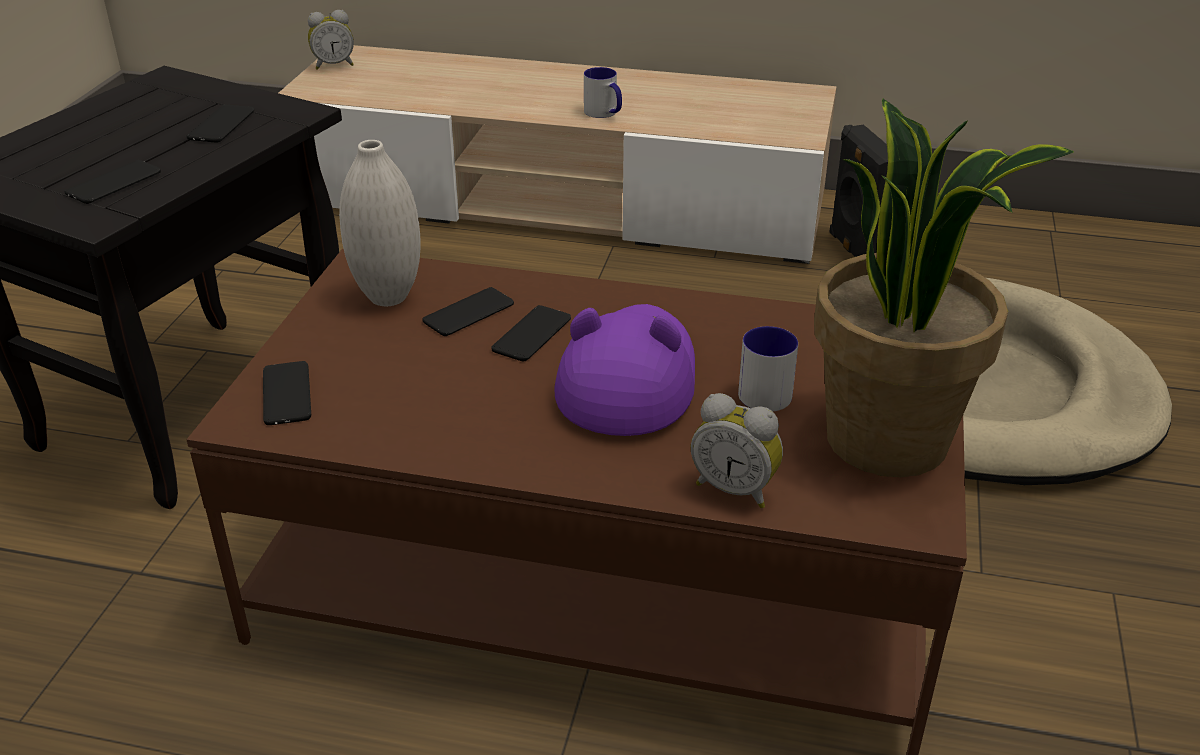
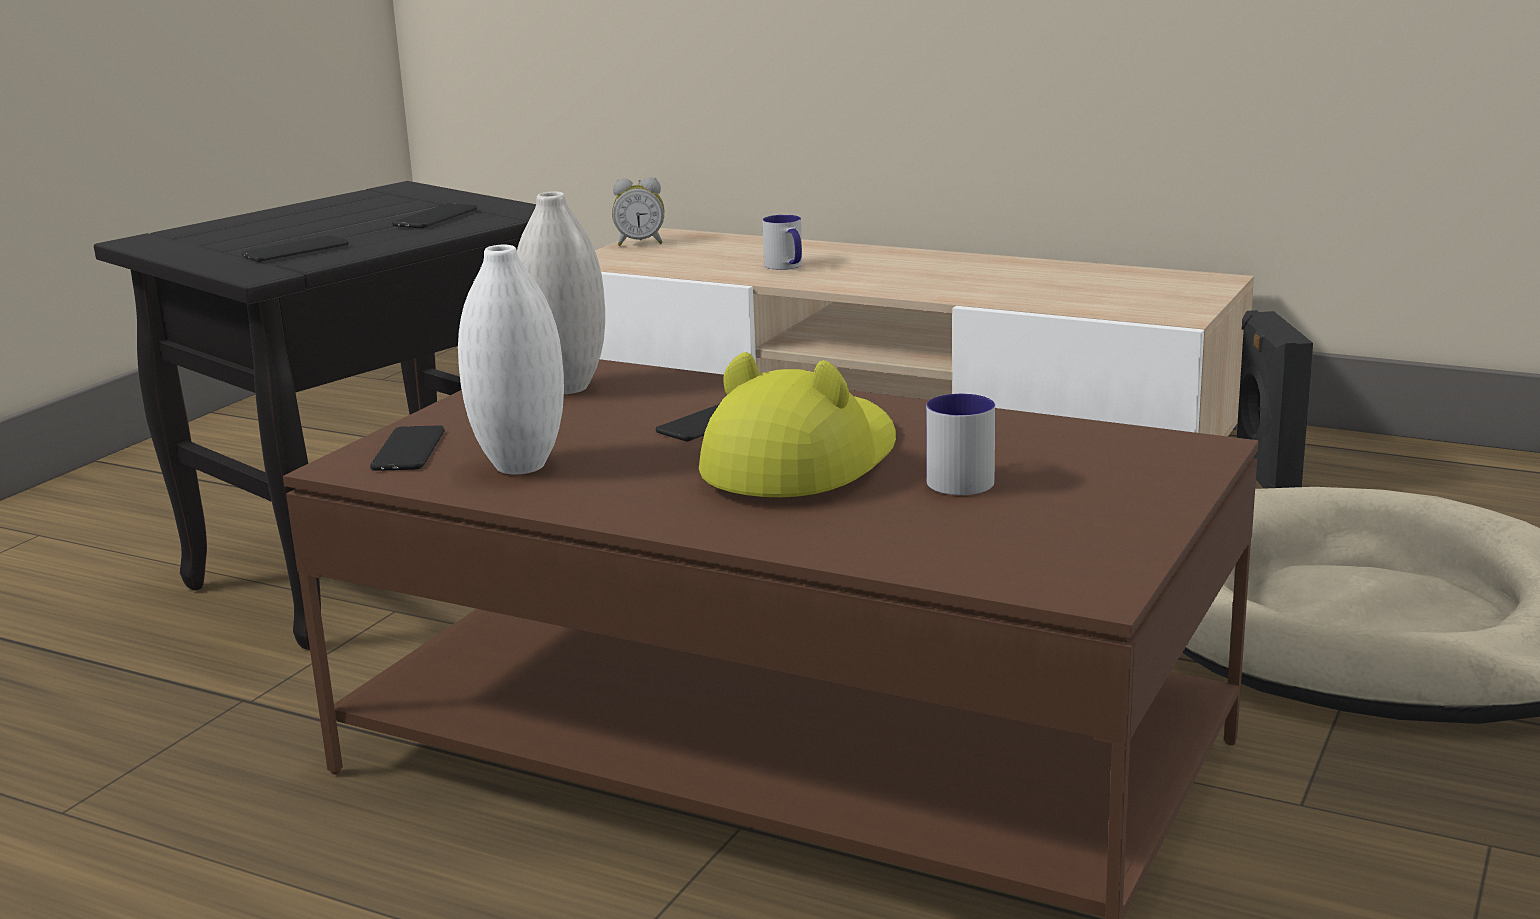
camera: 15 degrees right, 15 degrees down
(396, 407) = (520, 466): none -> white vase
(468, 313) = (649, 403): phone -> none
(604, 113) = (938, 289): mug -> mug (787, 266)
(628, 379) = (801, 461): purple hat -> yellow hat
(735, 488) = (873, 550): alarm clock -> none
(889, 439) = (1096, 525): potted plant -> none

